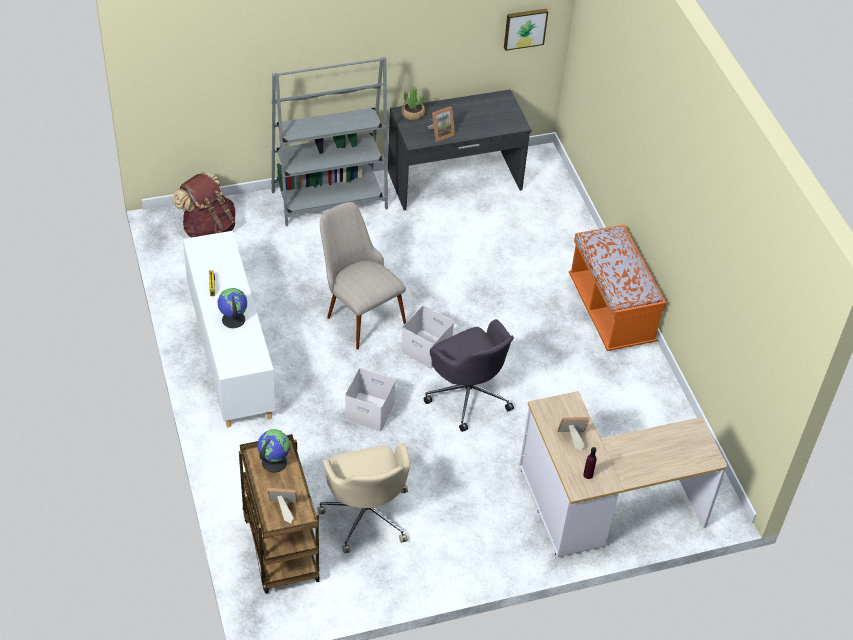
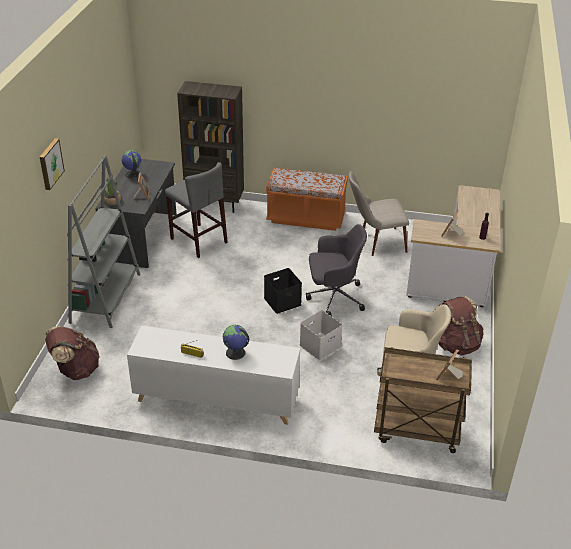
camera: 60 degrees left, 10 degrees down
(273, 462) = (401, 367): globe -> globe (132, 174)
(358, 312) = (225, 320): beige chair -> beige chair (375, 242)
(427, 349) = (282, 301): white storage box -> black storage box
(459, 546) = (456, 344): none -> brown backpack
(486, 231) = (198, 240): none -> grey stool
(525, 28) = (124, 105): picture -> picture (50, 163)
(570, 215) = (215, 204): none -> brown bookcase

